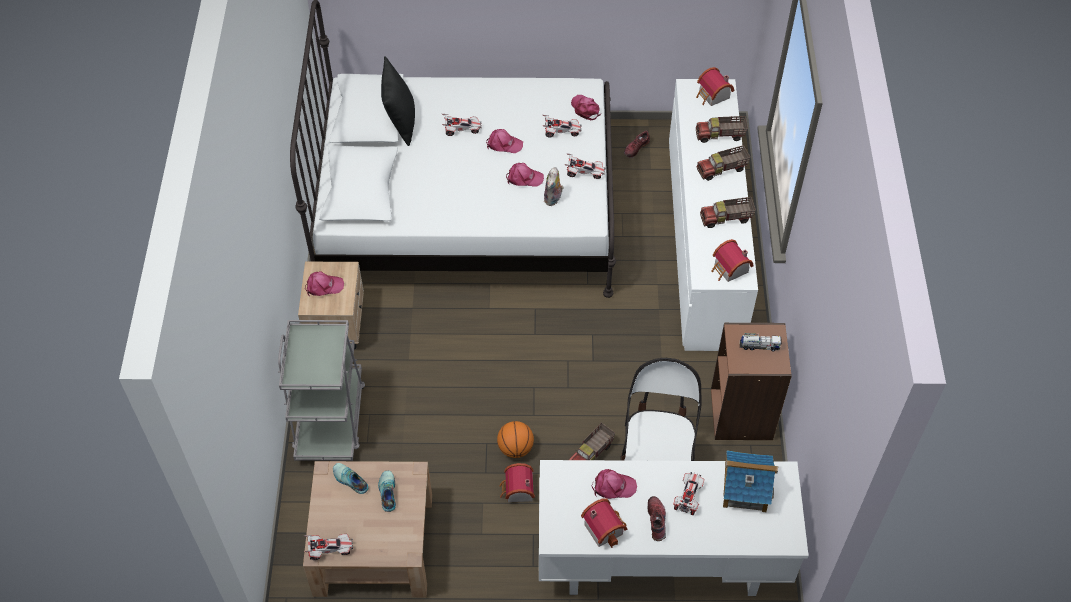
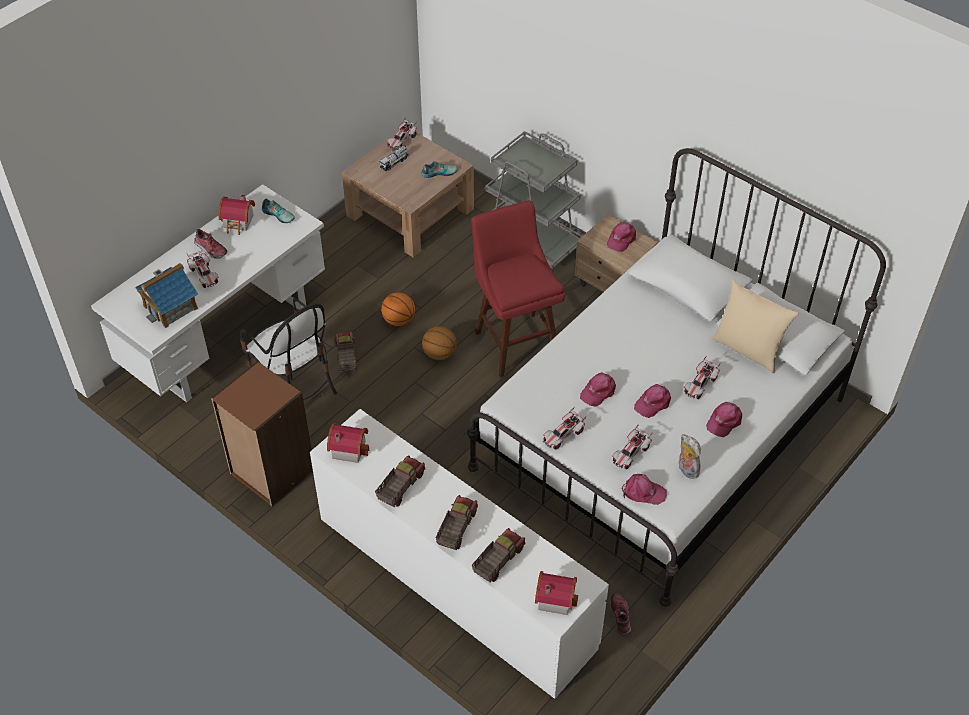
camera: 130 degrees right, 5 degrees down
(387, 493) = (410, 183): shoe -> shoe (279, 214)
(400, 122) = (747, 349): black pillow -> beige pillow
(461, 351) = (515, 341): none -> red stool
(517, 491) = (365, 300): toy house -> none
(523, 392) = (439, 354): none -> basketball
(553, 199) = (554, 395): plush toy -> plush toy (686, 469)
(613, 486) = (259, 244): pink cap -> pink cap (724, 421)
(759, 346) = (256, 397): toy truck -> toy truck (394, 163)

